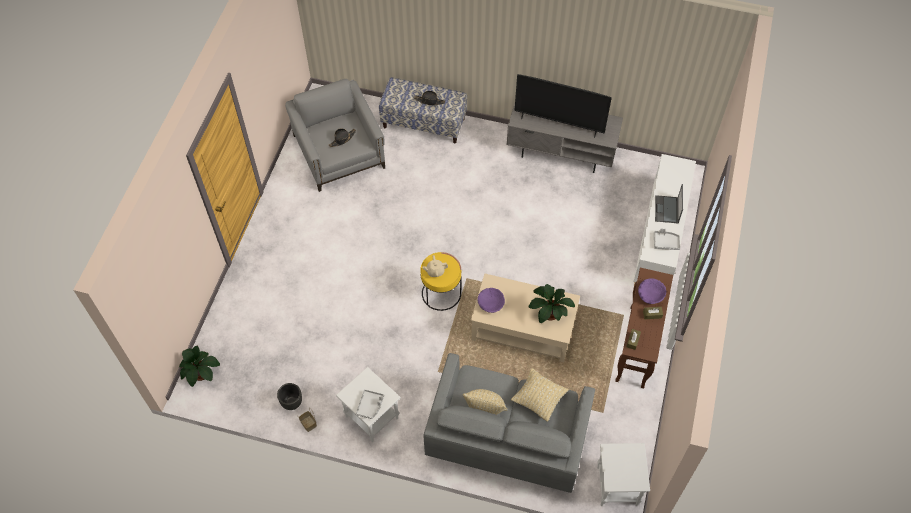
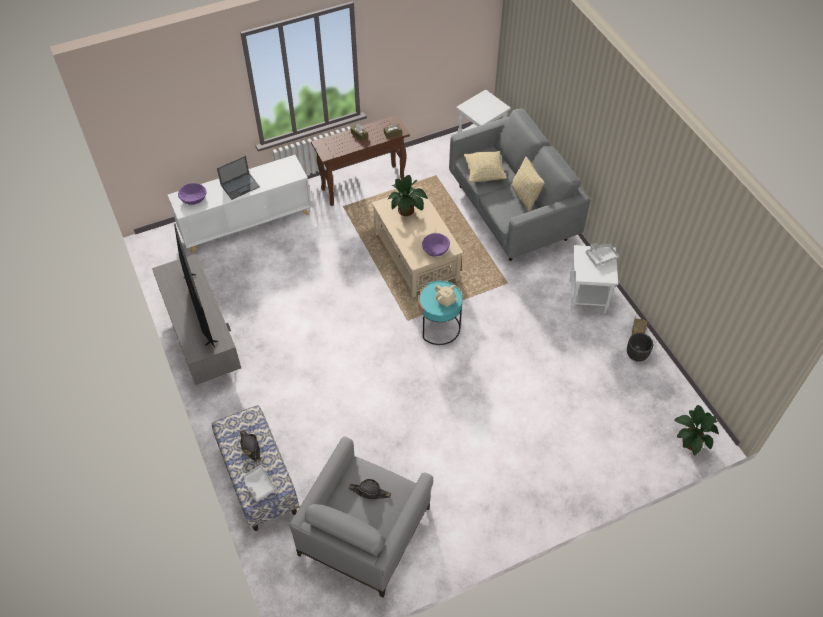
camera: 130 degrees left, 5 degrees down
(441, 293) = (439, 328): yellow side table -> turquoise side table
(651, 294) = (342, 144): purple bowl -> purple bowl (193, 198)
(665, 242) = (276, 171): grey tray -> grey tray (259, 485)

